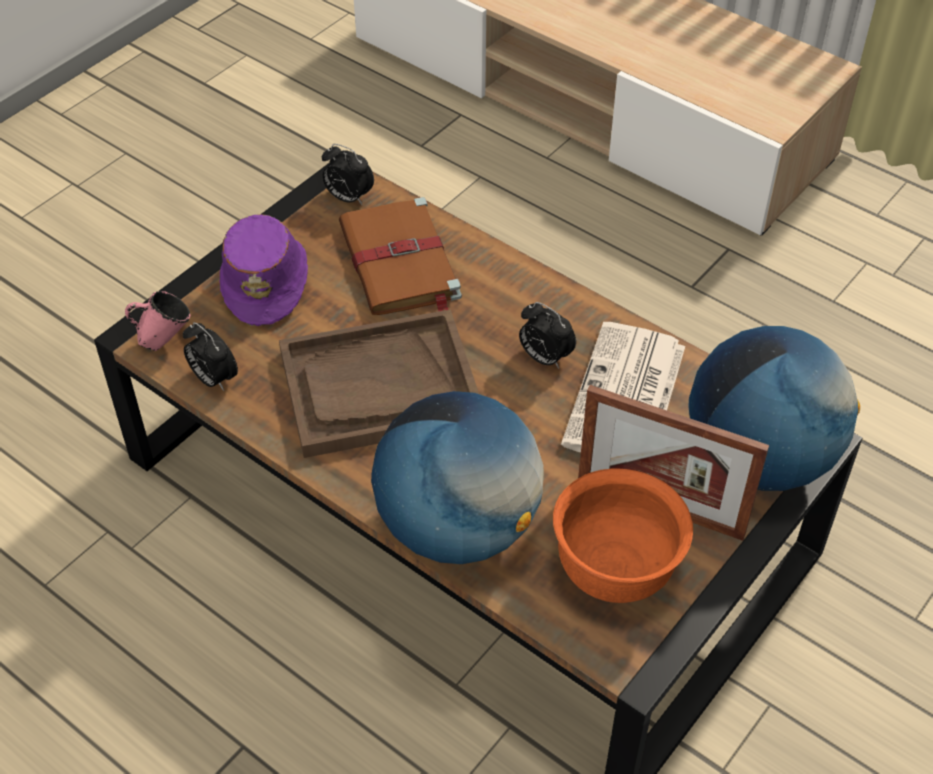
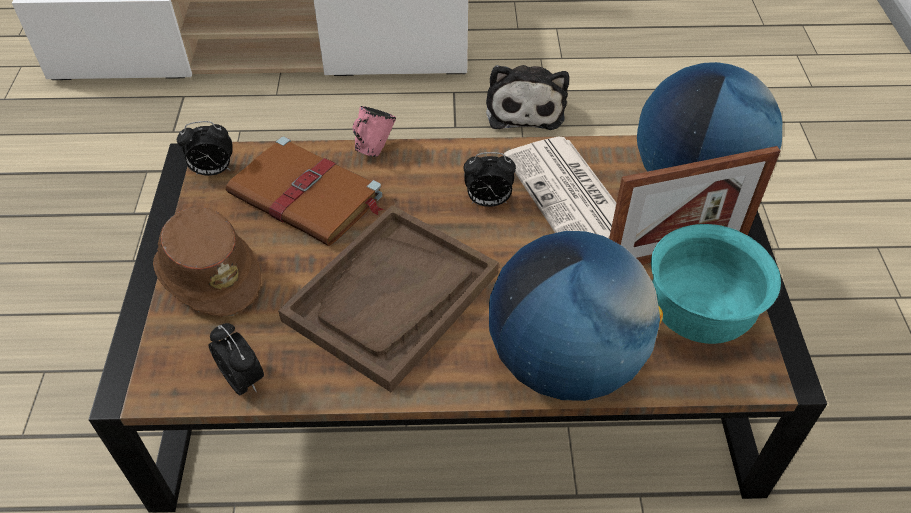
camera: 40 degrees left, 0 degrees up
(164, 341) = (163, 377): pink mug -> pink mug (374, 149)
(213, 379) = (243, 380): alarm clock -> alarm clock turned 135 degrees counterclockwise
(266, 281) = (209, 273): purple hat -> brown hat
(615, 571) = (698, 317): orange bowl -> turquoise bowl
(788, 307) = (525, 108): none -> plush toy

